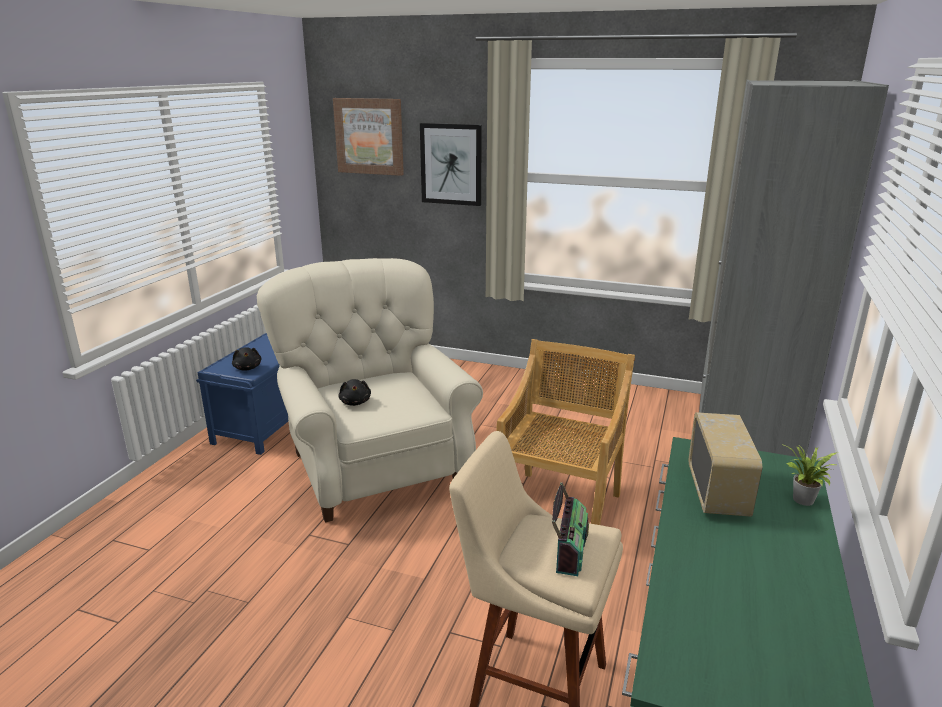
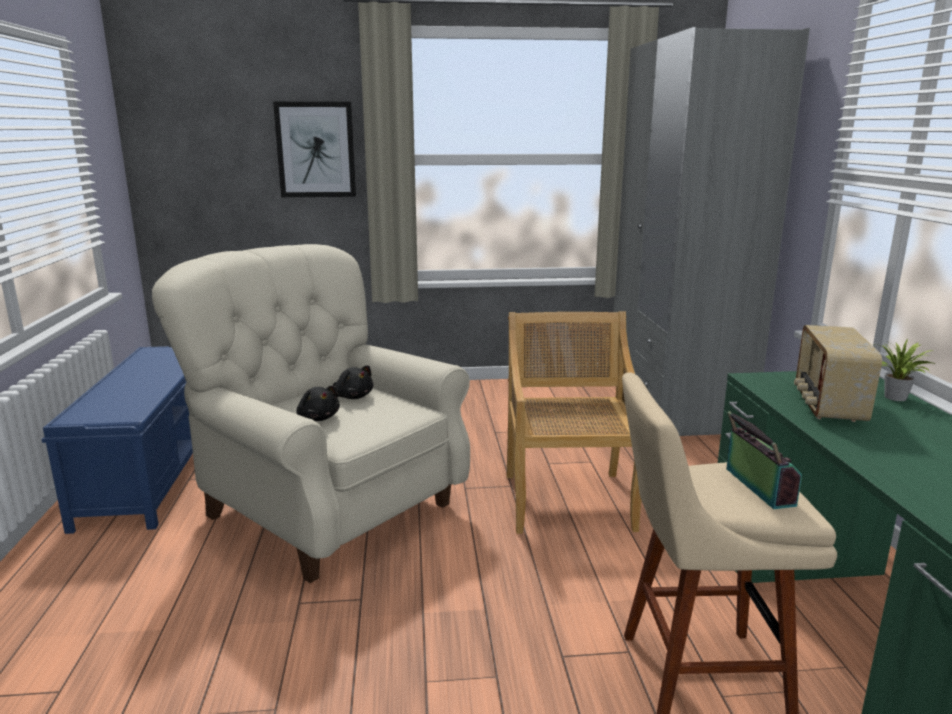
camera: 25 degrees left, 5 degrees down
(247, 368) = (120, 411): black plush toy -> black plush toy (353, 396)
(369, 136) = (203, 120): picture -> none
(718, 493) = (827, 406): radio -> radio turned 150 degrees counterclockwise

